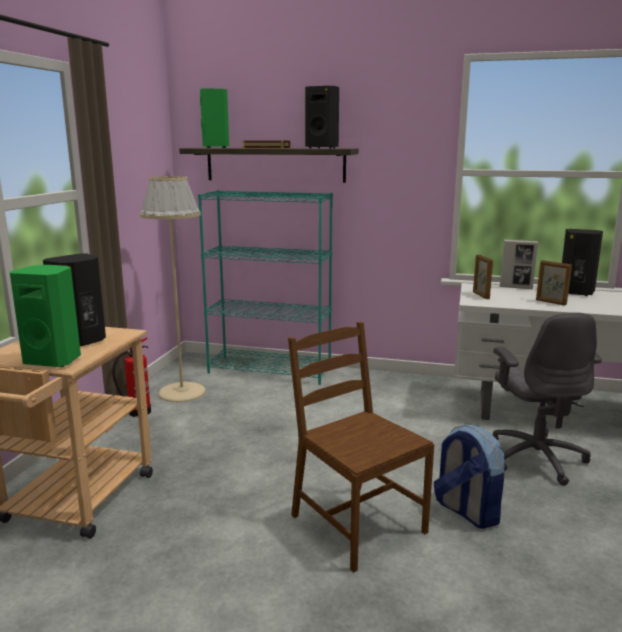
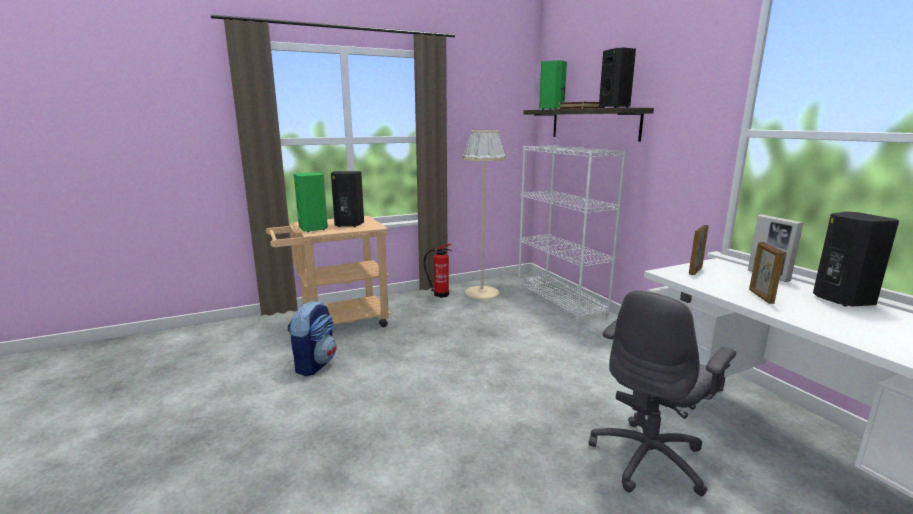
camera: 50 degrees right, 0 degrees up
(270, 370) = (561, 300): turquoise bookcase -> white bookcase
(355, 524) = (421, 407): brown chair -> none
(466, 511) = (500, 448): backpack -> backpack (315, 364)

